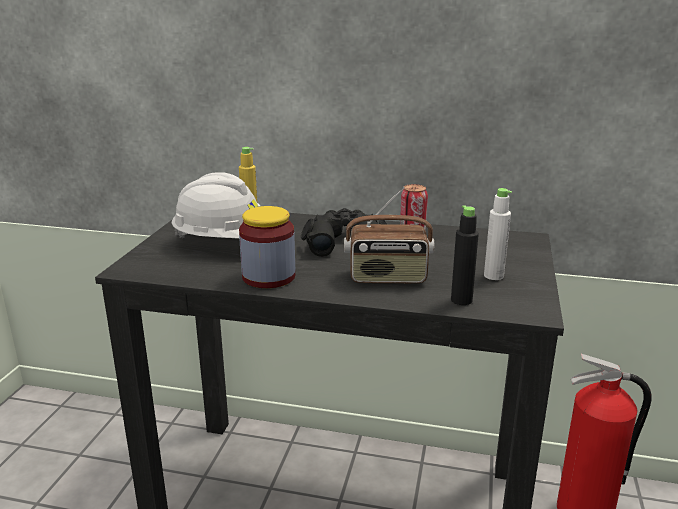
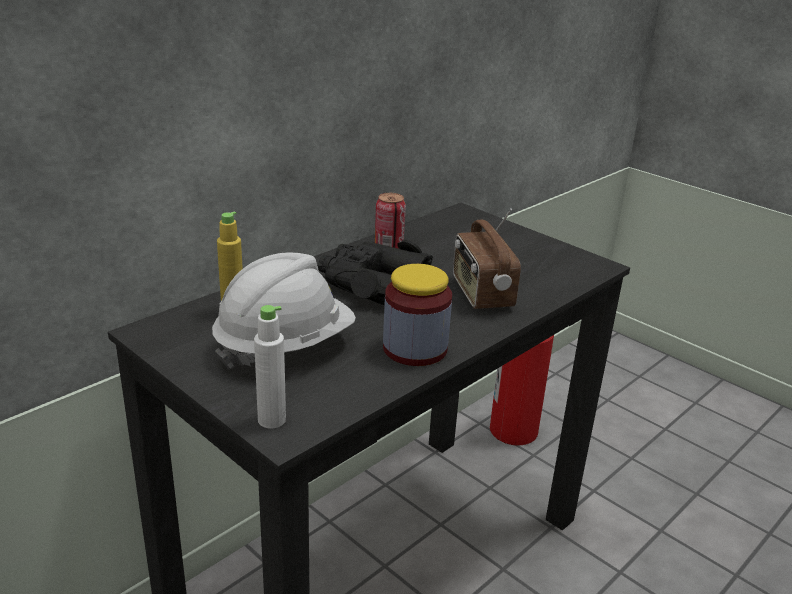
camera: 60 degrees left, 5 degrees up
(387, 278) = (481, 294): radio -> radio turned 135 degrees clockwise
(461, 300) = (555, 282): black bottle -> none
(493, 276) = (522, 253): white bottle -> white bottle (271, 420)

